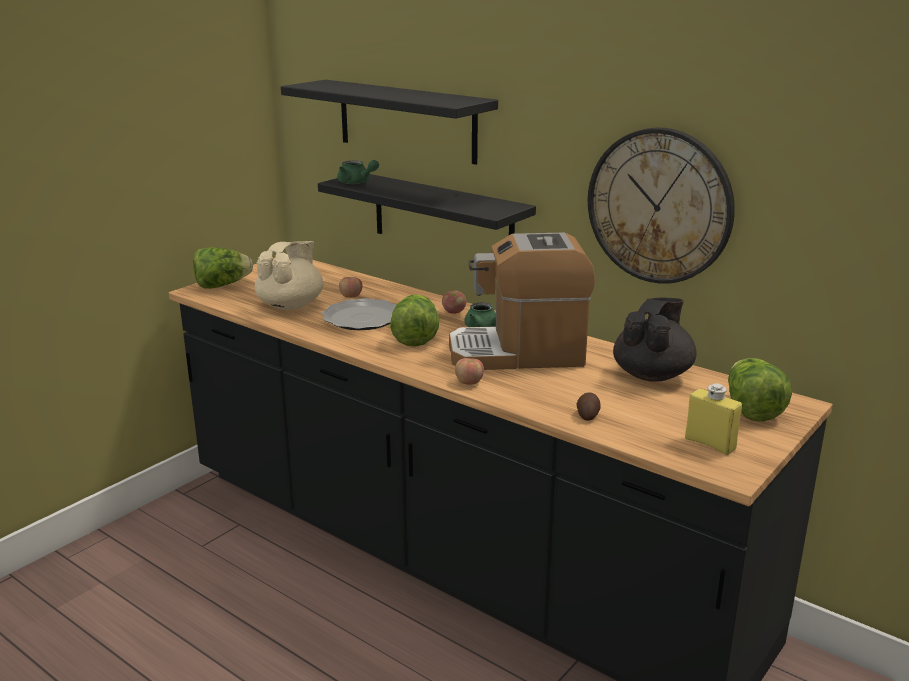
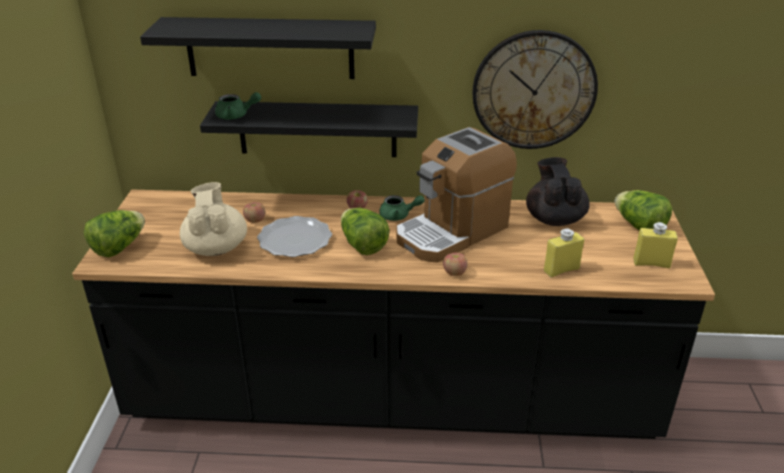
camera: 35 degrees left, 10 degrees up
(587, 415) = (561, 270): potato -> yellow bottle

